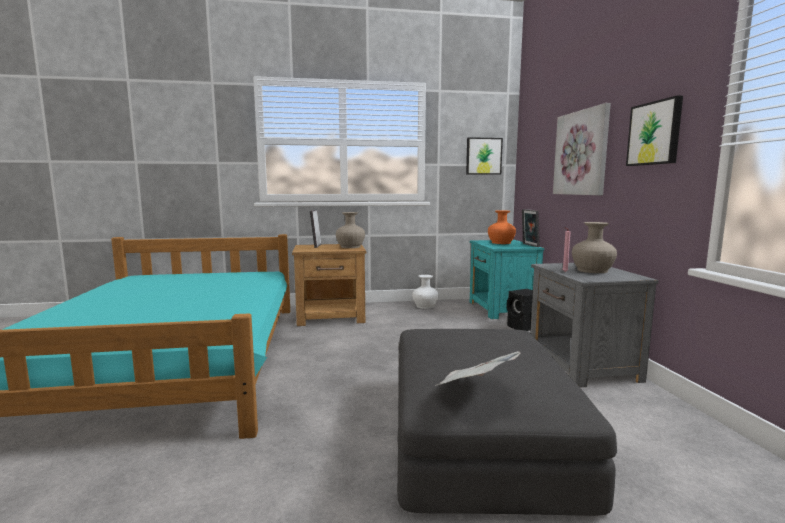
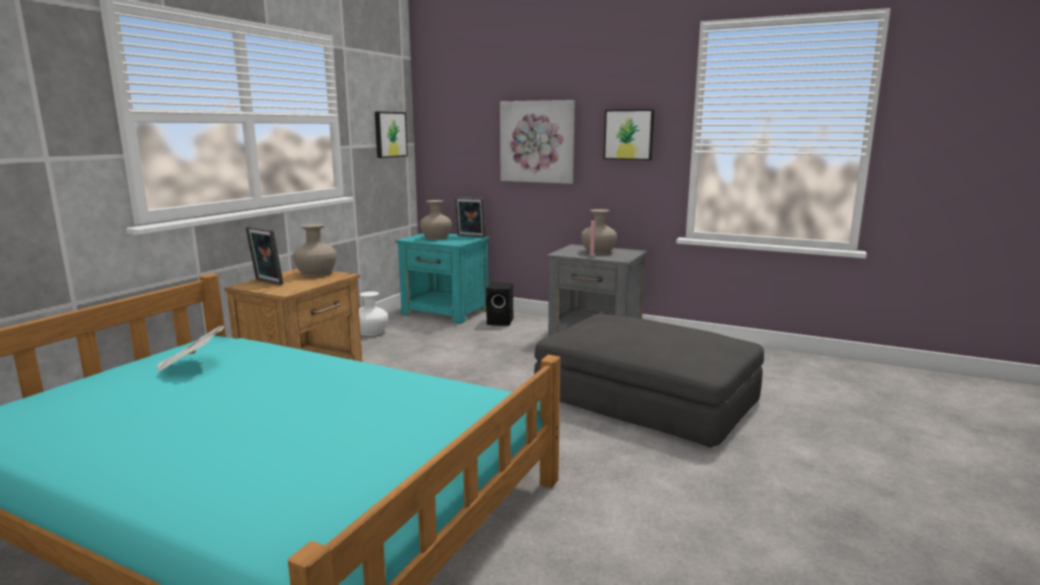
camera: 55 degrees left, 5 degrees up
(475, 389) = (706, 349): newspaper -> newspaper (190, 366)
(501, 242) = (436, 237): orange vase -> beige vase

